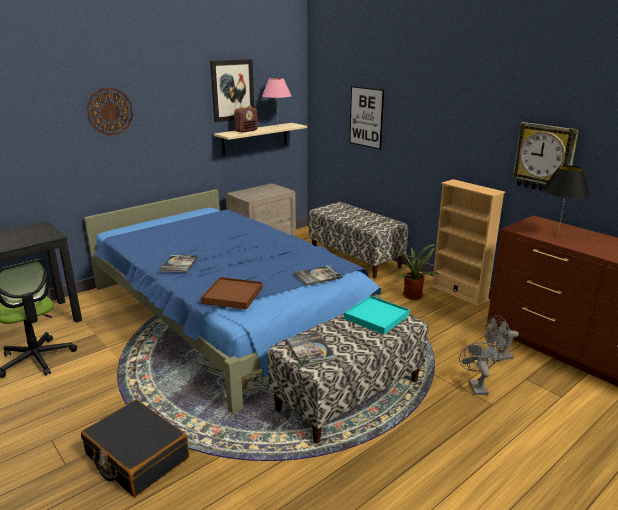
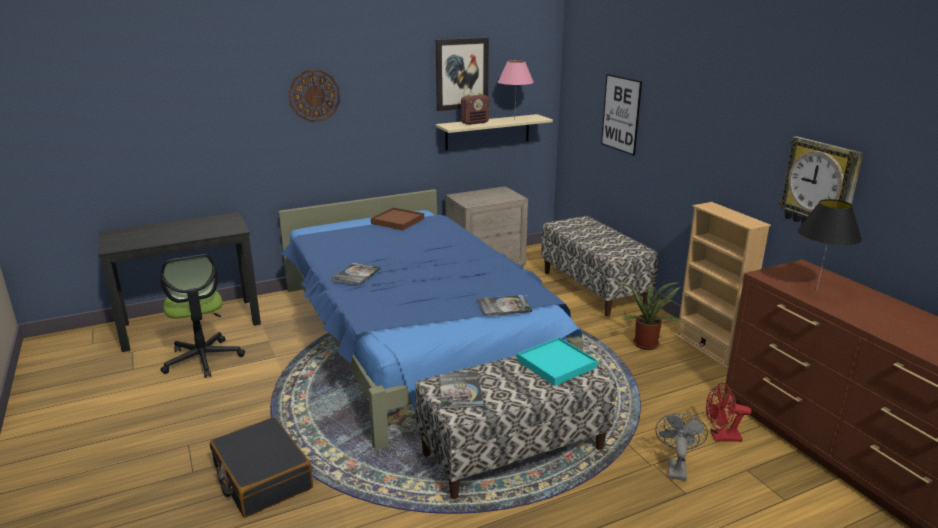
camera: 15 degrees right, 0 degrees up
(232, 295) = (396, 317): brown tray -> brown tray (397, 221)
(497, 357) = (721, 437): grey fan -> red fan

